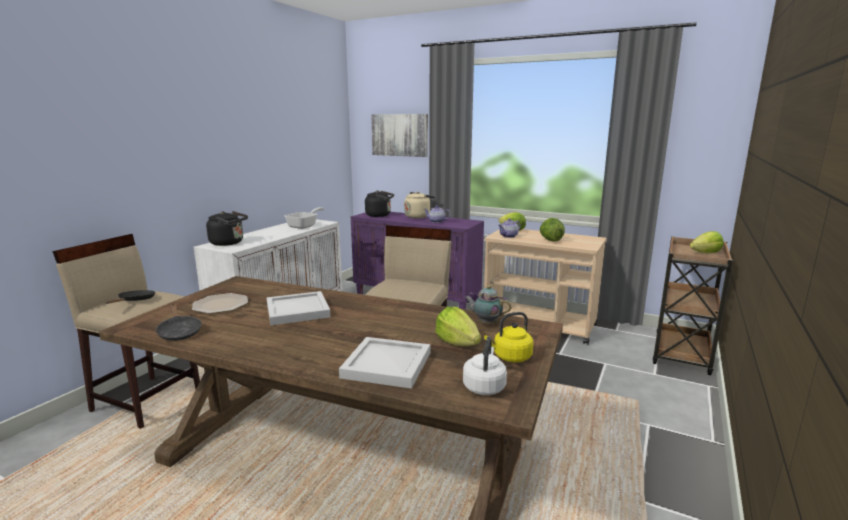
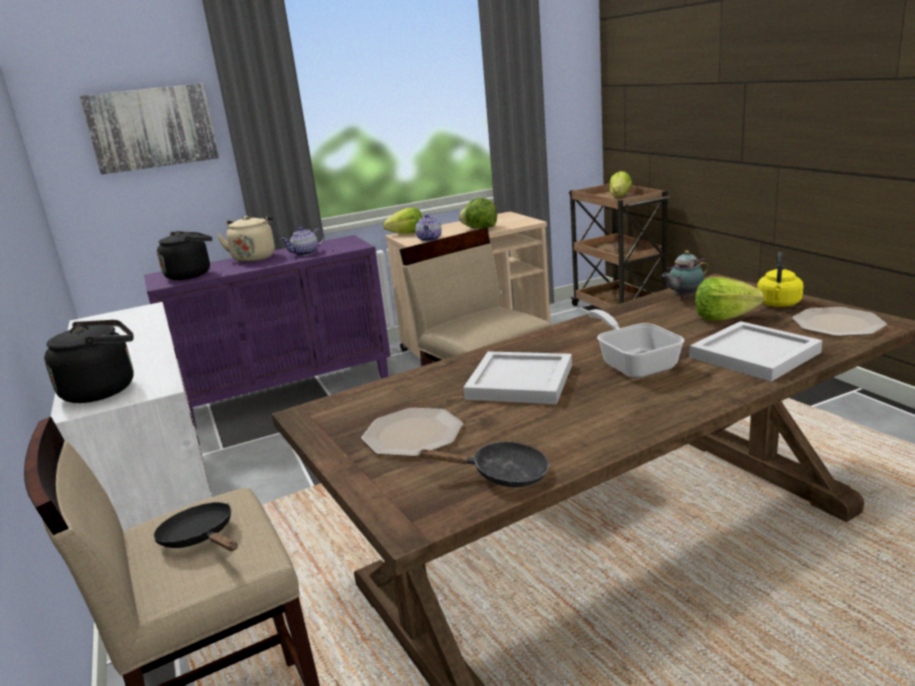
camera: 50 degrees left, 5 degrees up
(305, 226) = (130, 324): frying pan -> frying pan (634, 364)
(484, 386) = (837, 324): white kettle -> plate

